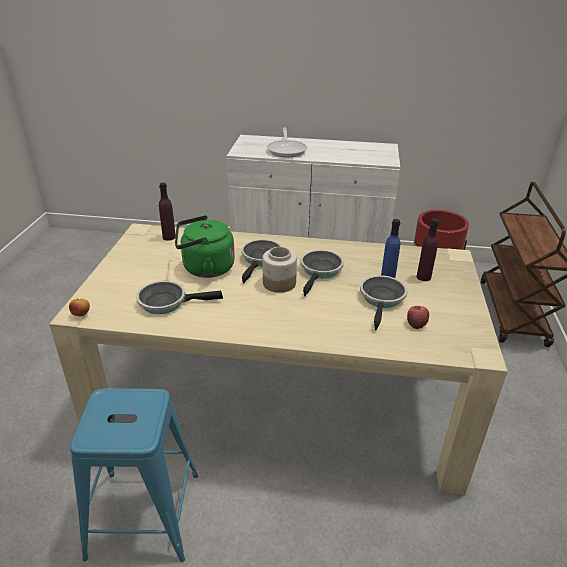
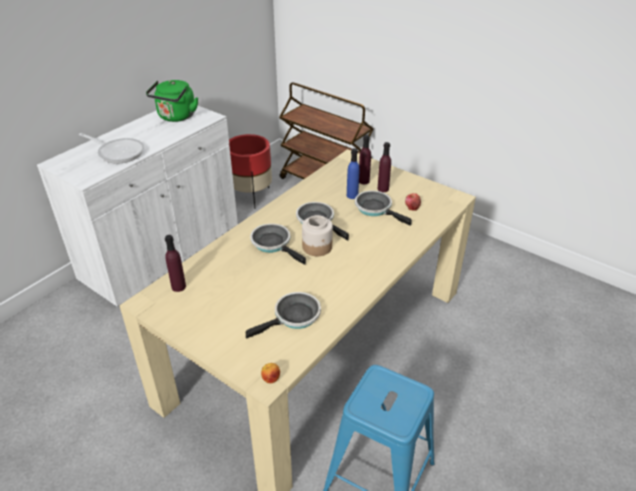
camera: 60 degrees left, 5 degrees up
(167, 302) = (294, 317): frying pan -> frying pan turned 150 degrees counterclockwise
(205, 268) = (259, 280): green kettle -> green kettle (176, 117)
(425, 293) = (383, 189): none -> purple bottle

